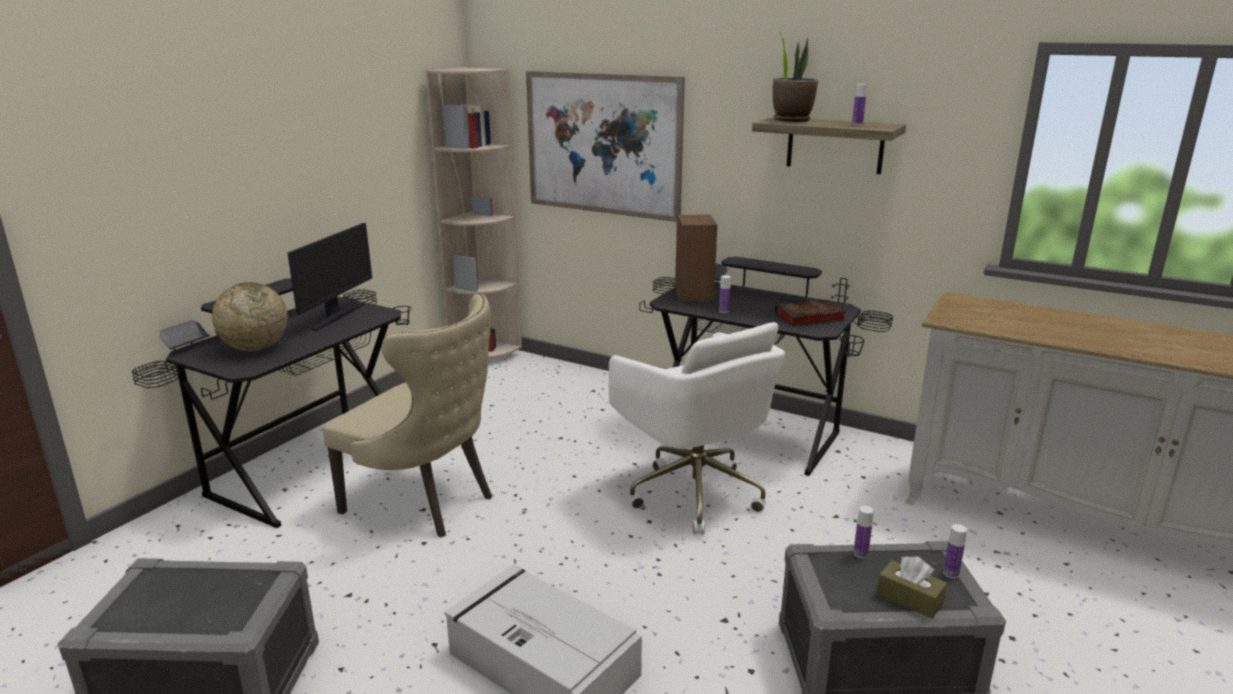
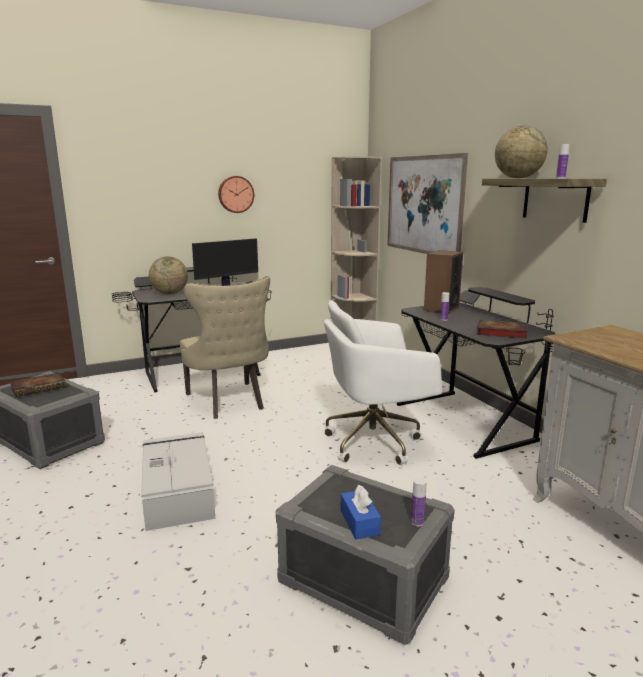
camera: 35 degrees right, 5 degrees down
(177, 594) = (40, 387): none -> book
(300, 148) = (235, 194): none -> wall clock
(691, 494) = (376, 442): white office chair -> white office chair turned 75 degrees clockwise
(791, 120) = (517, 178): potted plant -> globe
(860, 553) = (370, 486): bottle -> none
(909, 598) = (359, 522): brown tissue box -> blue tissue box

